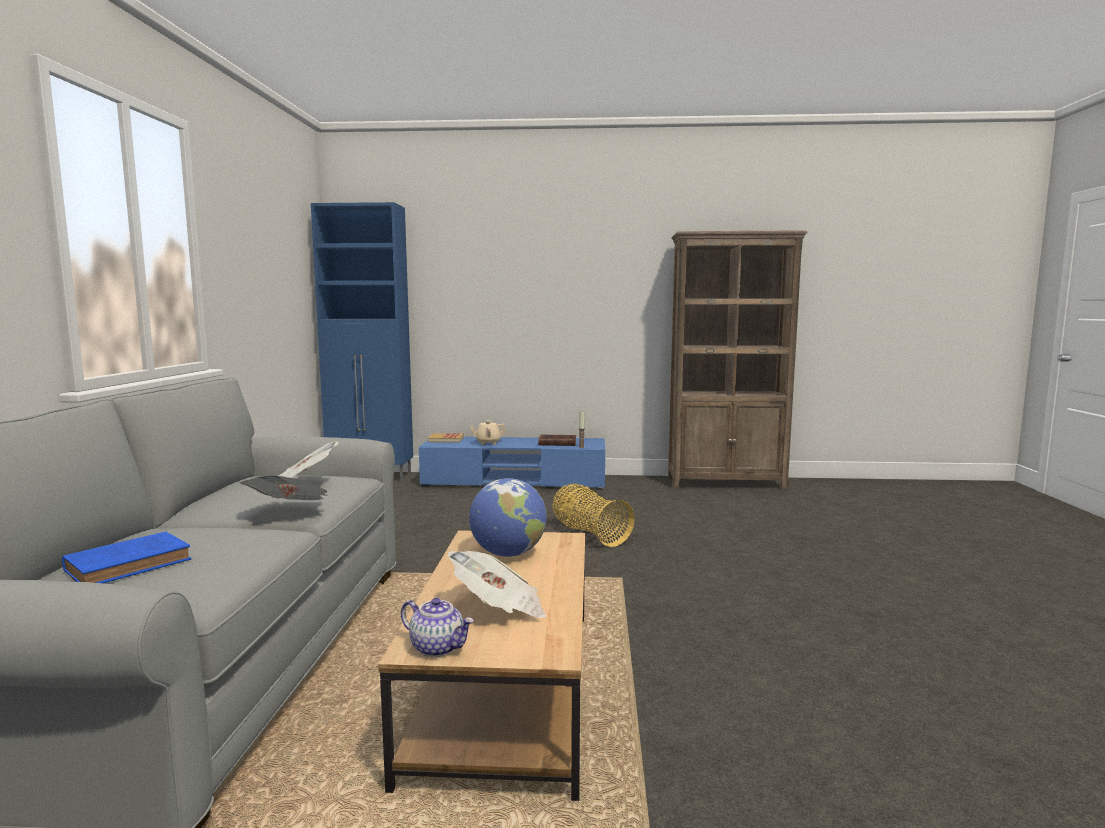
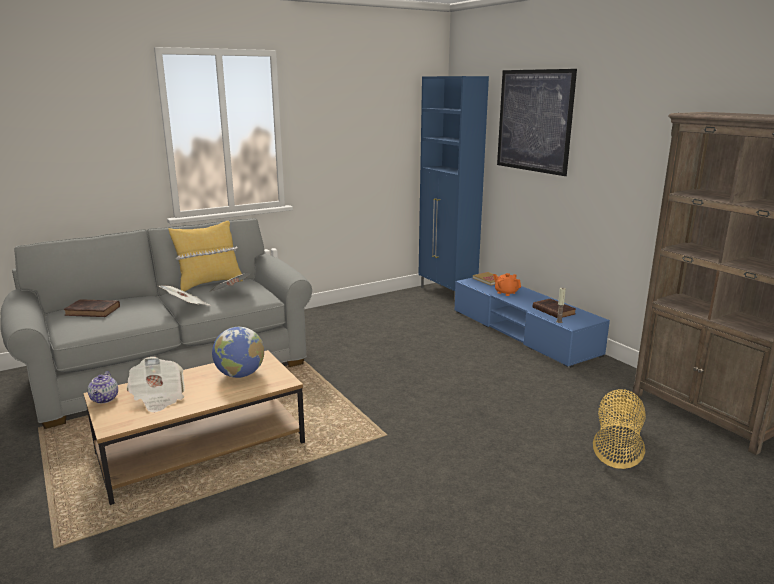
camera: 55 degrees right, 10 degrees up
(132, 564) = (94, 311): blue book -> brown book
(222, 489) = (209, 284): none -> yellow pillow
(477, 255) = (534, 121): none -> picture
(488, 443) = (506, 292): beige teapot -> orange teapot
(589, 534) = (456, 396): basket -> basket (617, 444)

